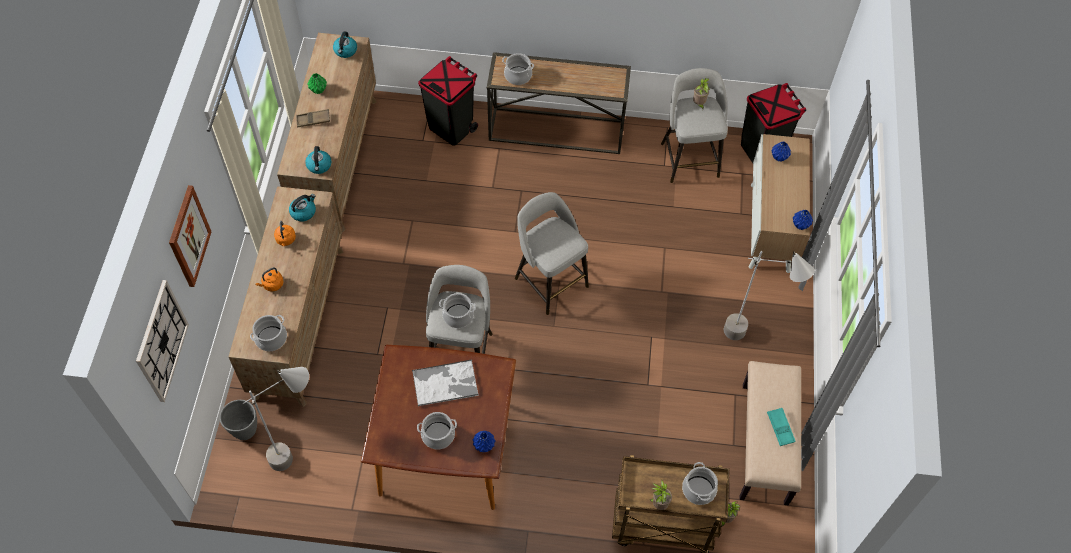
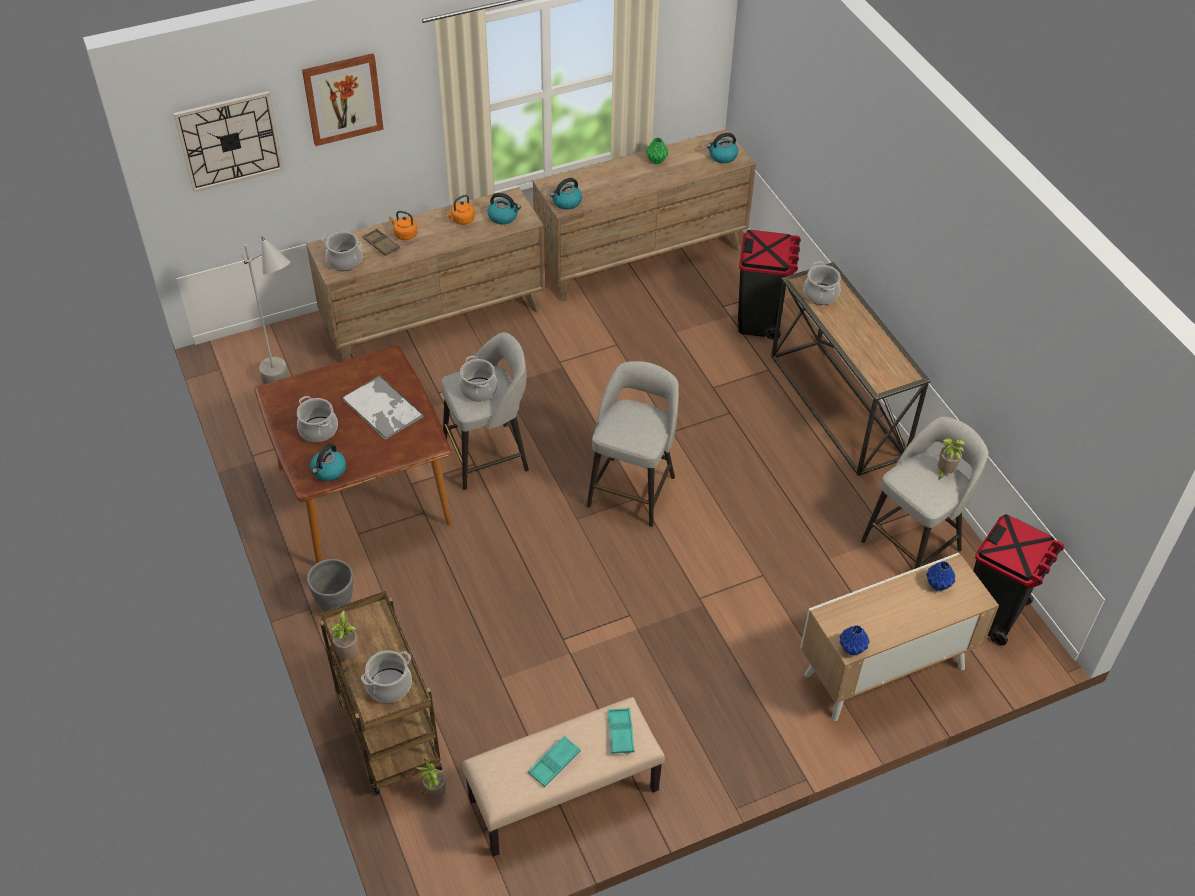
camera: 60 degrees right, 10 degrees down
(245, 430) = (290, 340): grey planter -> grey planter (336, 604)
(313, 120) = (617, 174): brown tray -> brown tray (381, 245)
(484, 445) = (329, 471): blue vase -> kettle
(751, 340) = (700, 719): grey floor lamp -> none
(777, 380) = (620, 733): none -> turquoise tray

